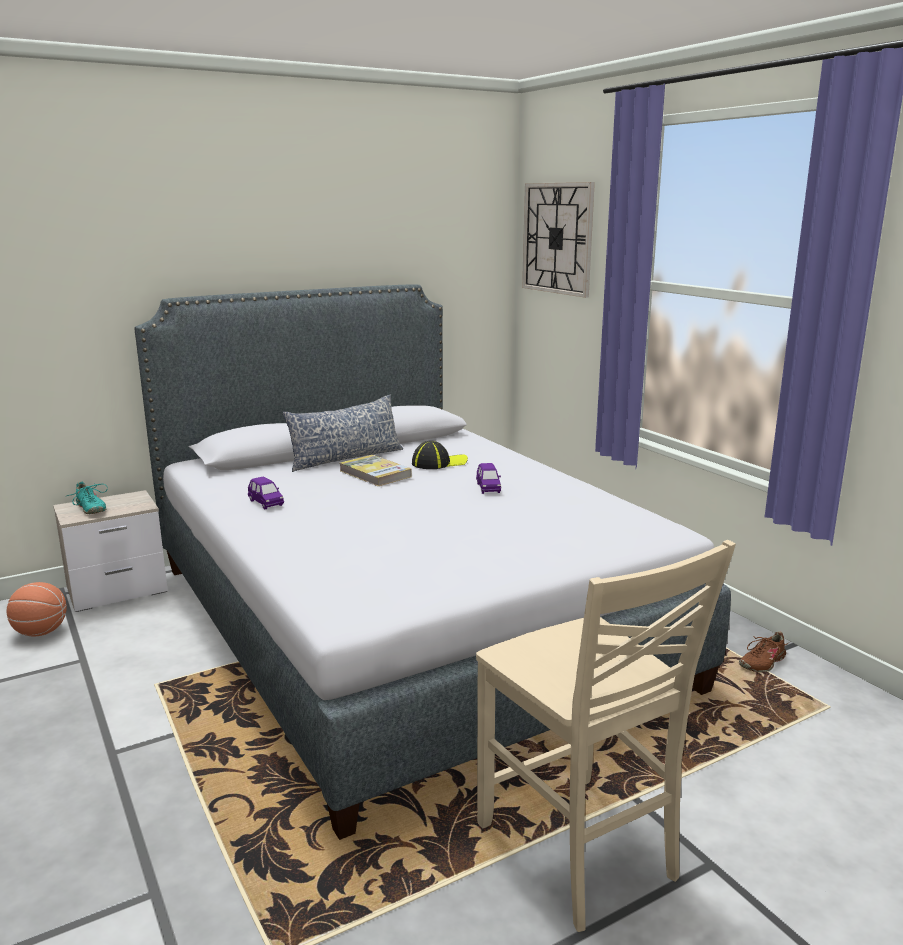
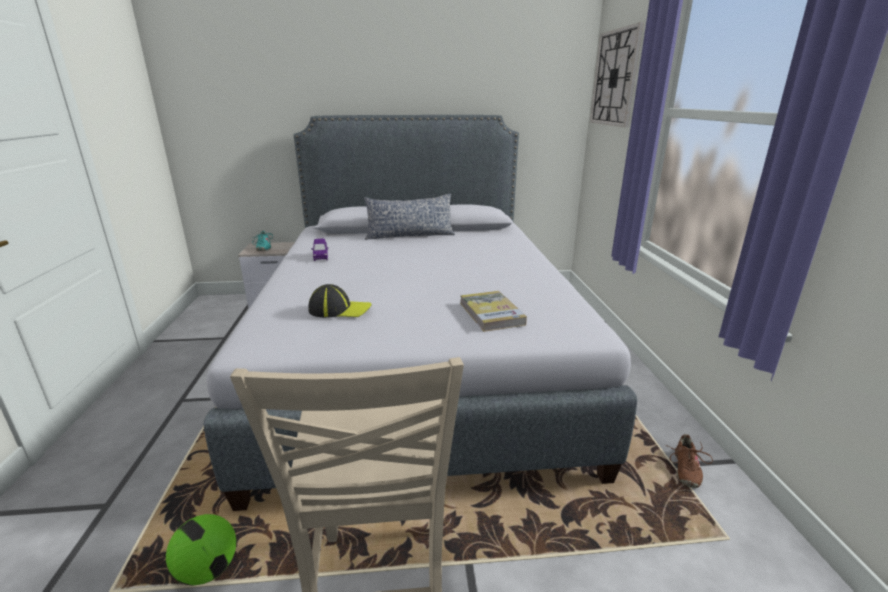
camera: 25 degrees right, 5 degrees up
(40, 632) = (222, 316): basketball -> none
(371, 899) = (208, 569): none -> football
(375, 474) = (413, 248): book -> book (491, 313)
(439, 463) = (467, 247): cap -> cap (339, 309)
(488, 488) = (478, 270): purple toy car -> none
(762, 662) = (685, 469): brown shoe -> brown shoe turned 60 degrees counterclockwise

